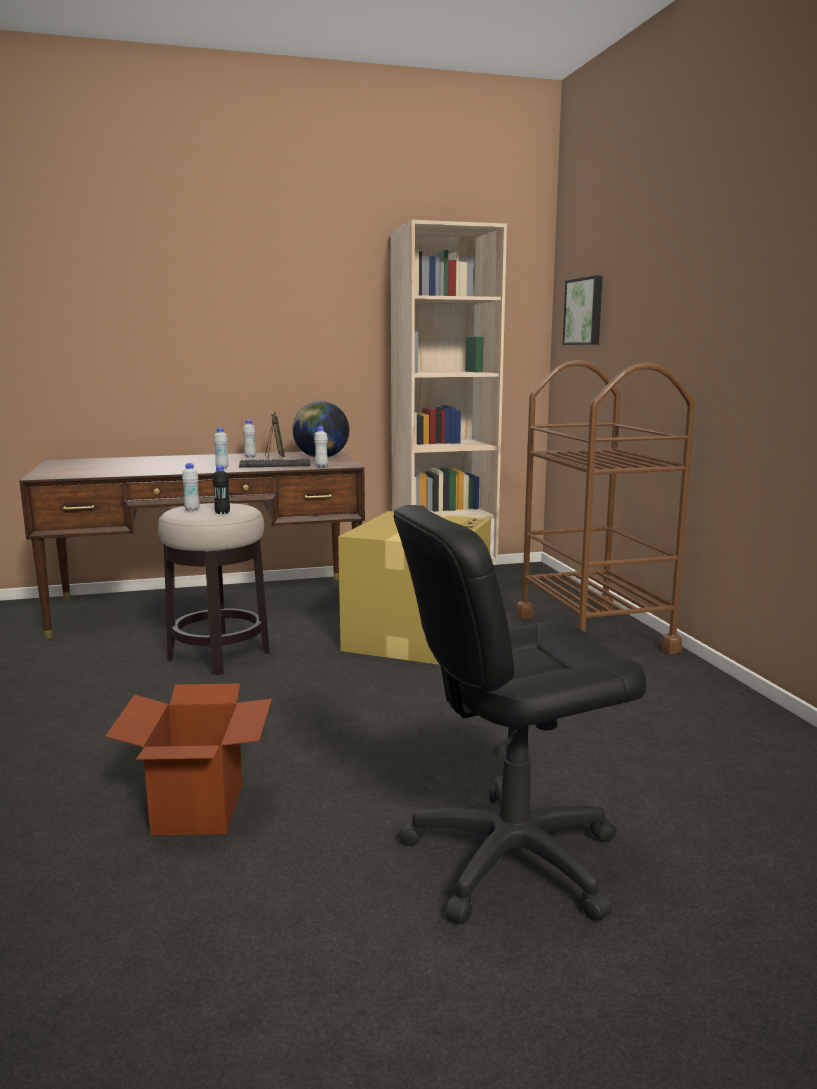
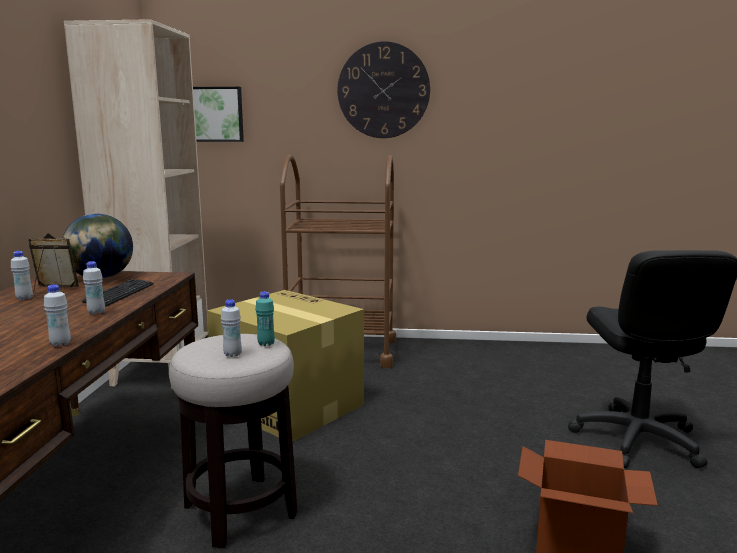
camera: 70 degrees left, 0 degrees up
(222, 513) = (266, 344): black bottle -> turquoise bottle
(321, 466) = (167, 282): white bottle -> white bottle (60, 344)
(711, 264) = (383, 90): none -> wall clock

